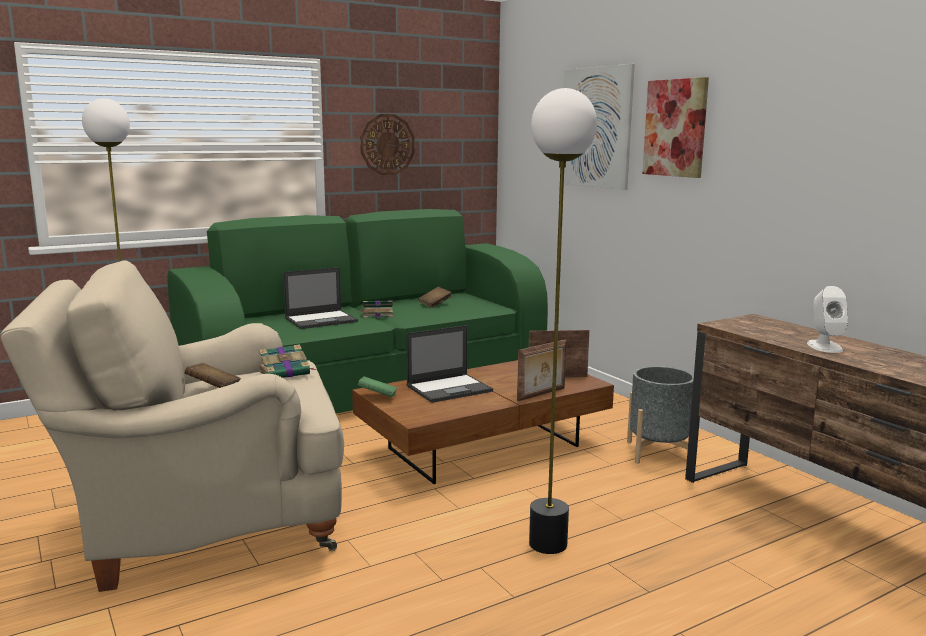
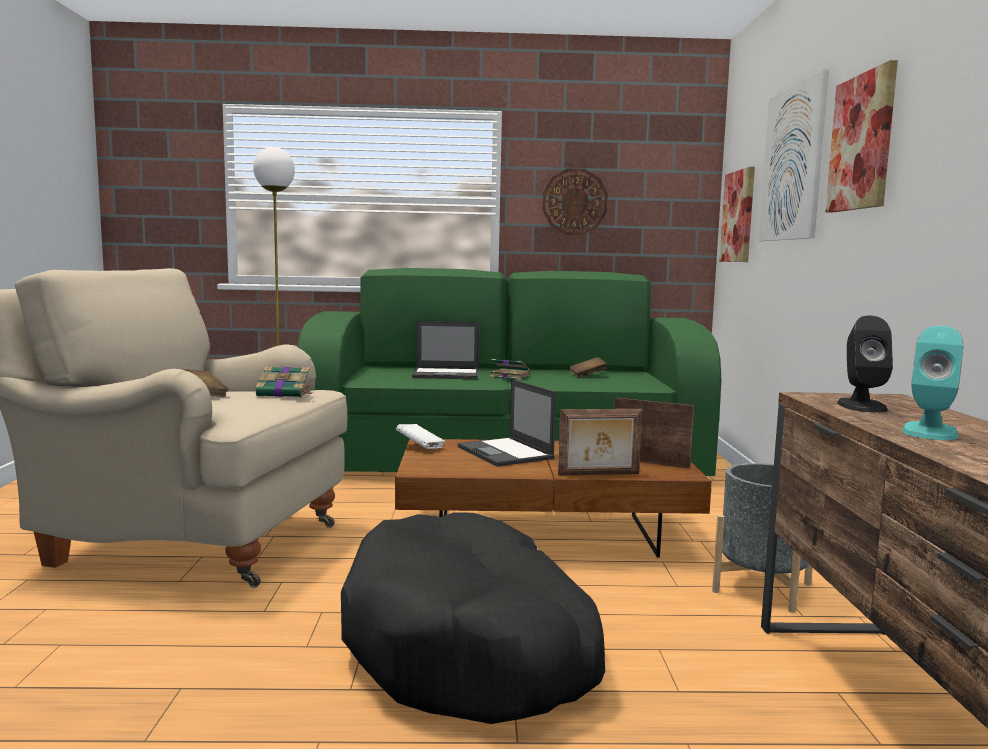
camera: 30 degrees right, 5 degrees down
(377, 396) = (420, 447): green book -> white book
(450, 388) = (506, 453): laptop -> laptop turned 60 degrees clockwise
(528, 158) = (738, 216): none -> picture
(547, 544) = (470, 646): floor lamp -> black dog bed
(759, 329) = (861, 406): none -> black speaker
(824, 346) = (930, 432): white speaker -> turquoise speaker

